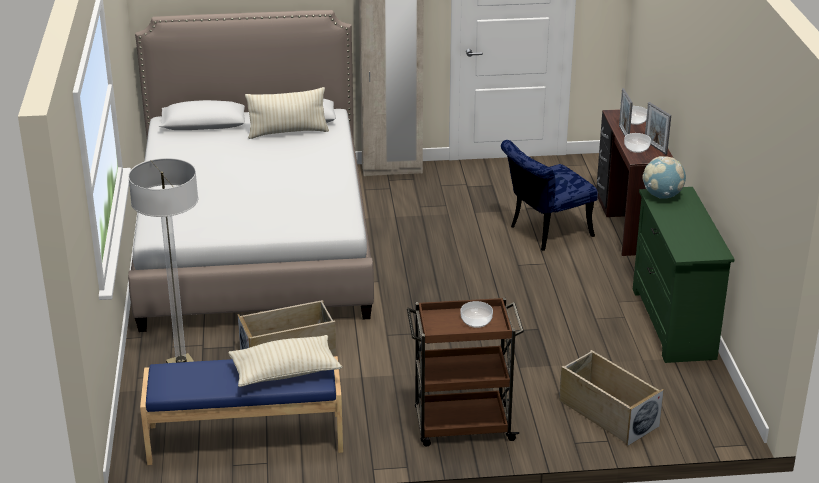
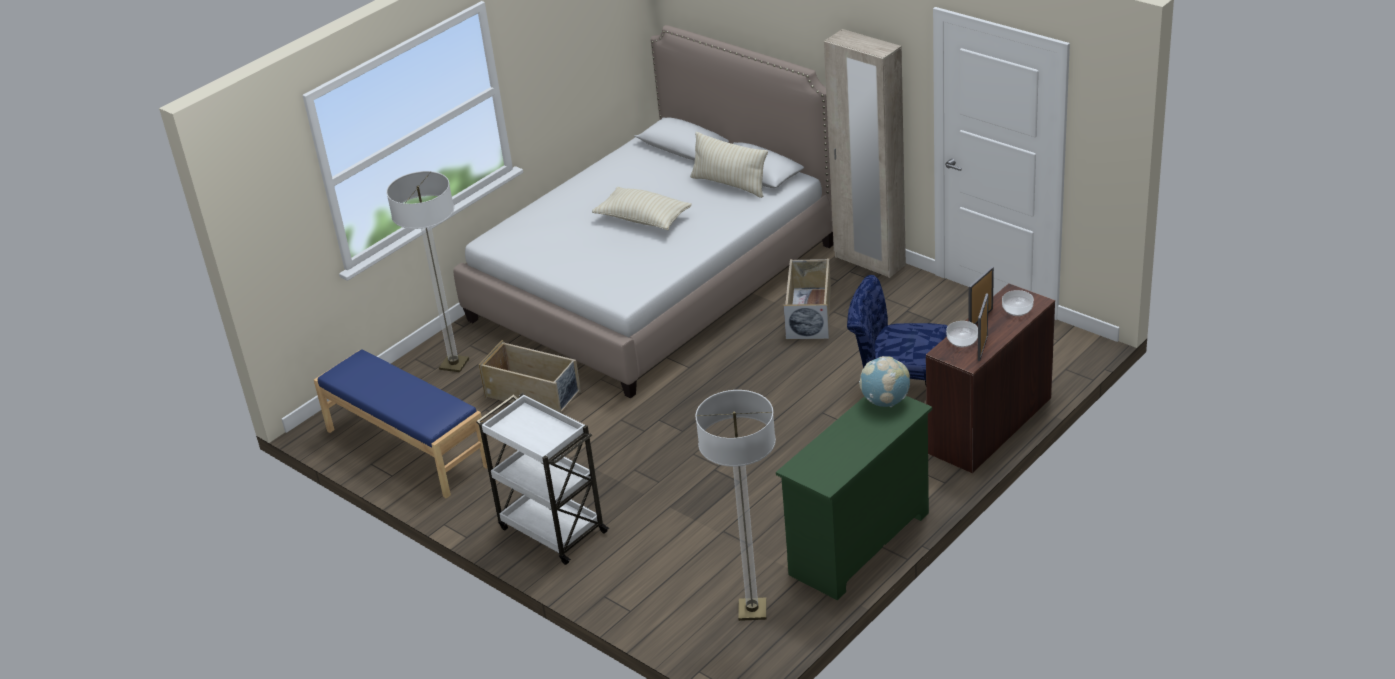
camera: 50 degrees right, 5 degrees up
(285, 373) = (422, 405): beige pillow -> beige pillow (643, 219)
(461, 426) = (551, 529): brown cart -> white cart
(476, 321) = (543, 435): bowl -> none
(607, 413) = (668, 588): beige storage box -> beige storage box (809, 313)
(681, 394) = (752, 610): none -> floor lamp

